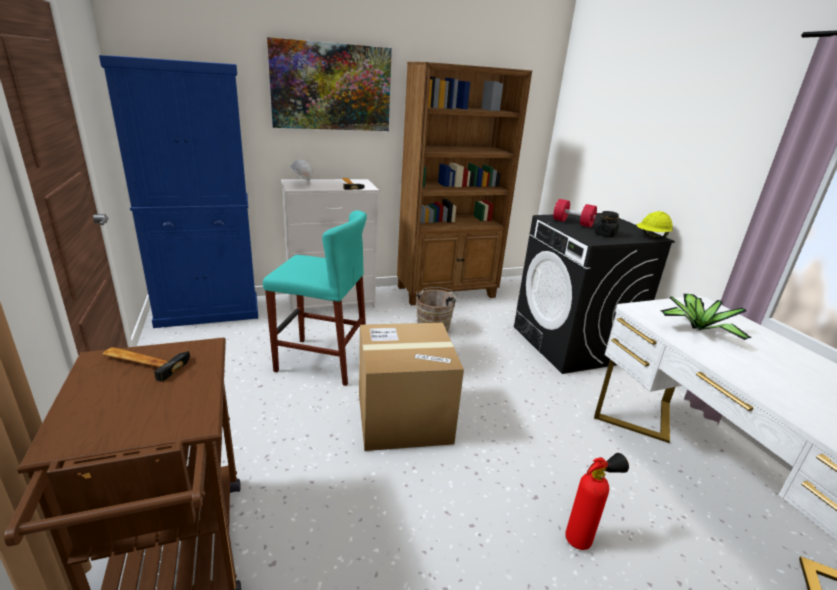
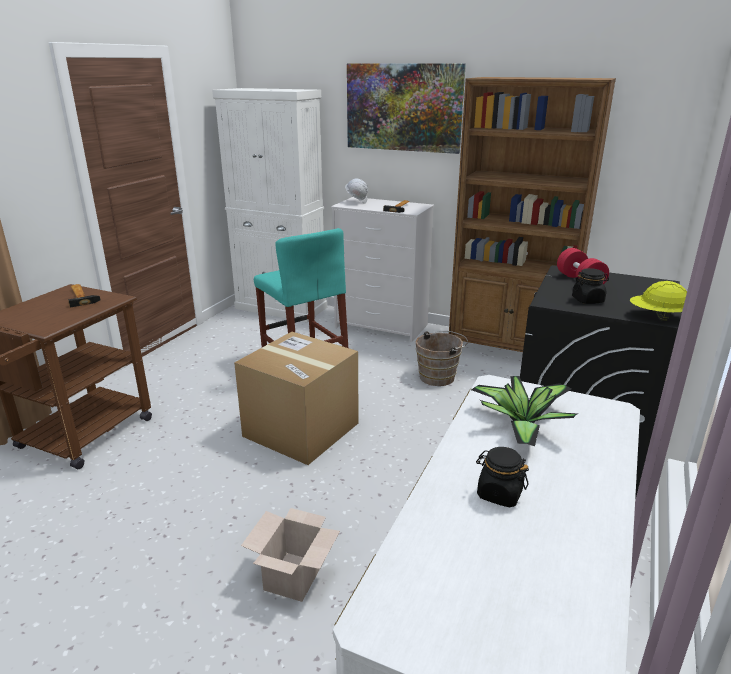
camera: 45 degrees right, 0 degrees up
(209, 312) = (281, 308): blue cabinet -> white cabinet
(582, 539) = (294, 578): fire extinguisher -> cardboard box
(780, 377) = (499, 494): none -> black jar

